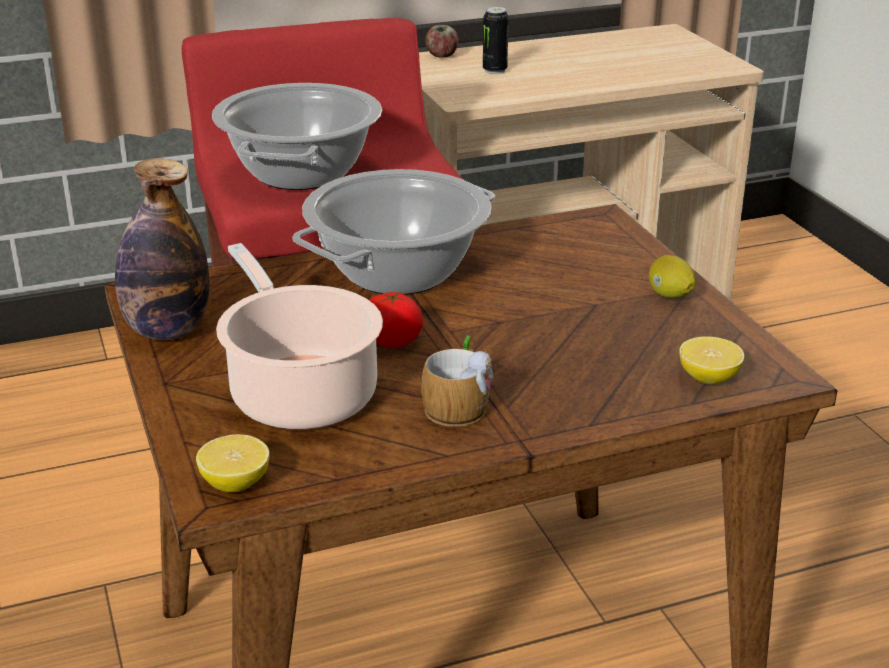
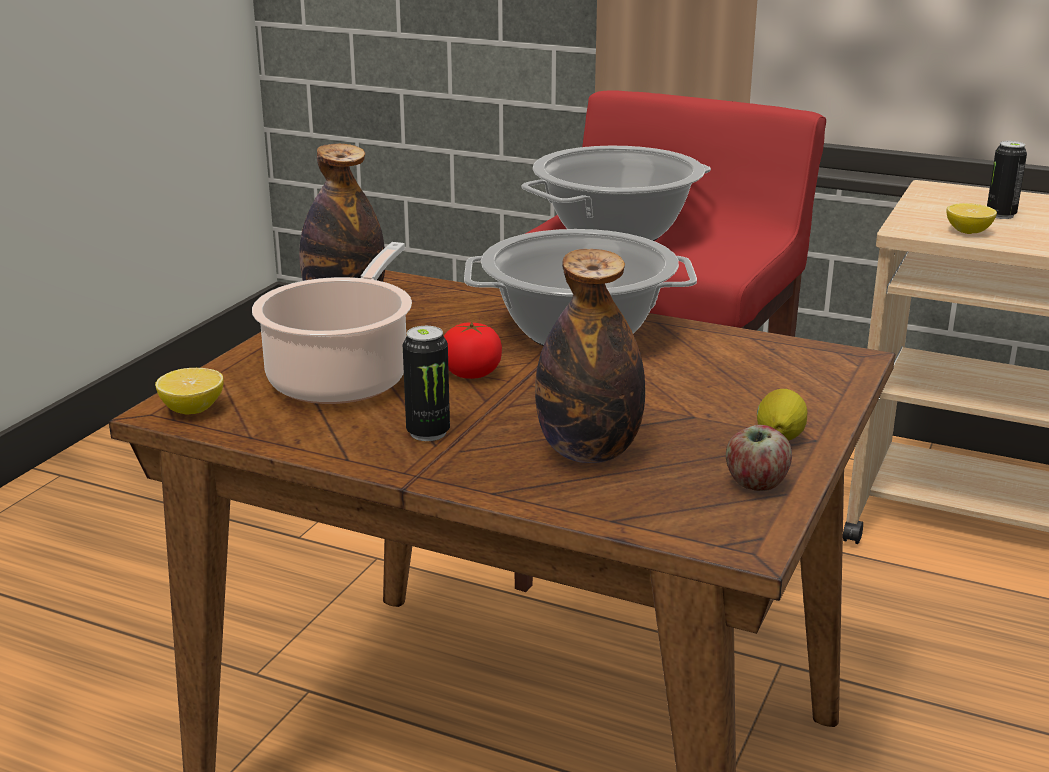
camera: 45 degrees right, 5 degrees down
(441, 56) = (969, 191): apple -> apple (755, 484)
(460, 404) = (428, 433): mug -> can
(587, 362) = (588, 452): none -> bottle
(708, 378) = (669, 511): lemon -> lemon (968, 232)

